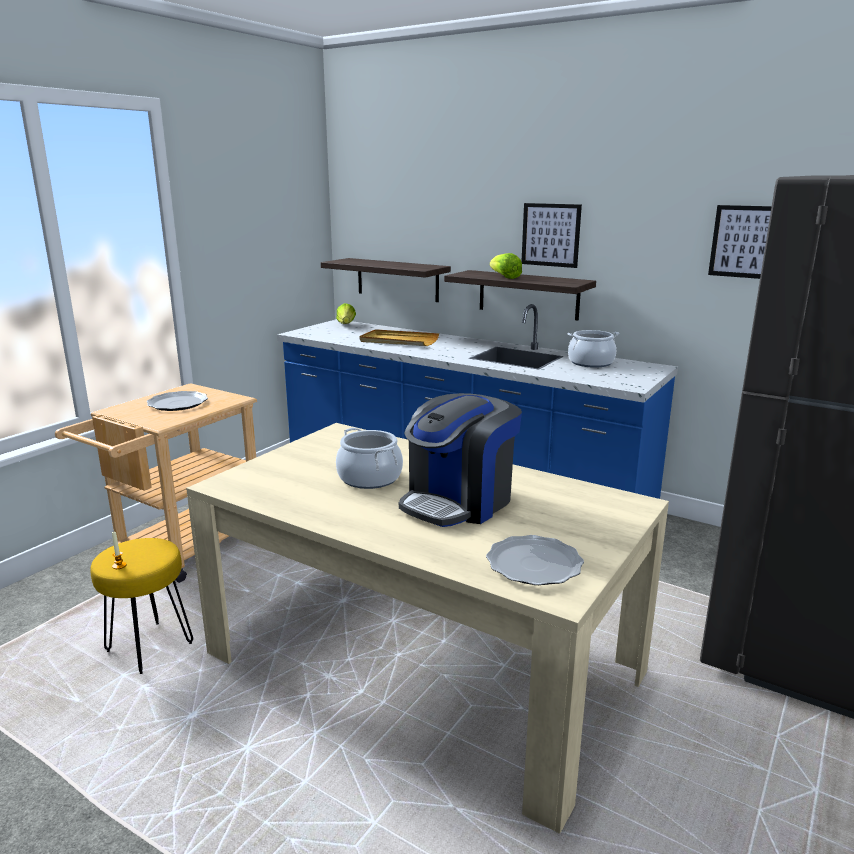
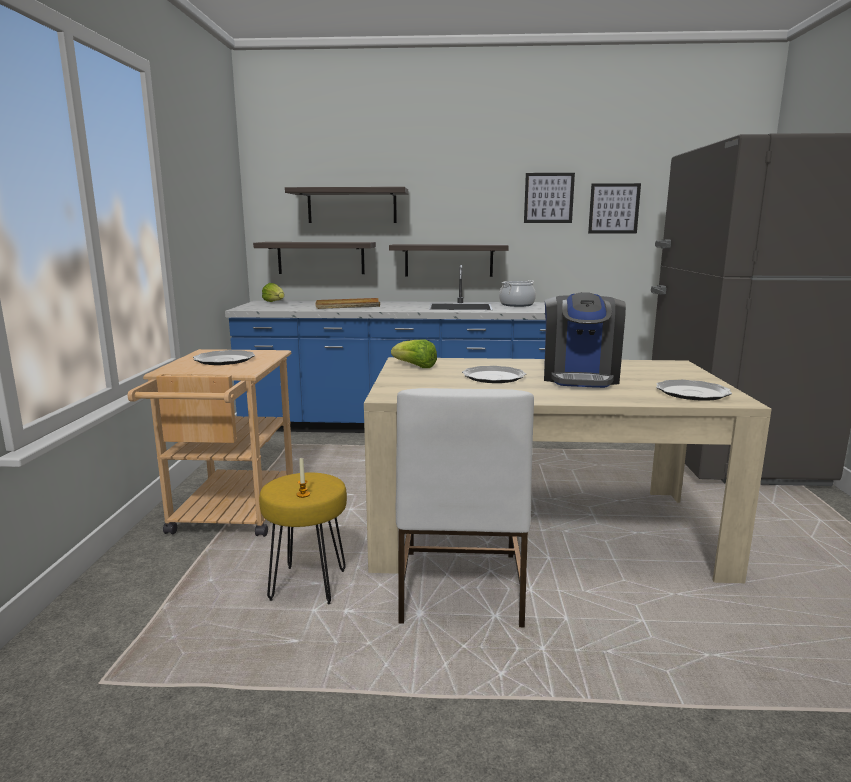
camera: 30 degrees left, 5 degrees down
(257, 703) = (459, 589): none -> white chair
(369, 478) = (493, 377): cooking pot -> plate
(428, 223) = (352, 206): none -> shelf
(504, 277) = (439, 244): lettuce -> lettuce (415, 367)
(550, 235) = (466, 210): picture -> picture (548, 198)

